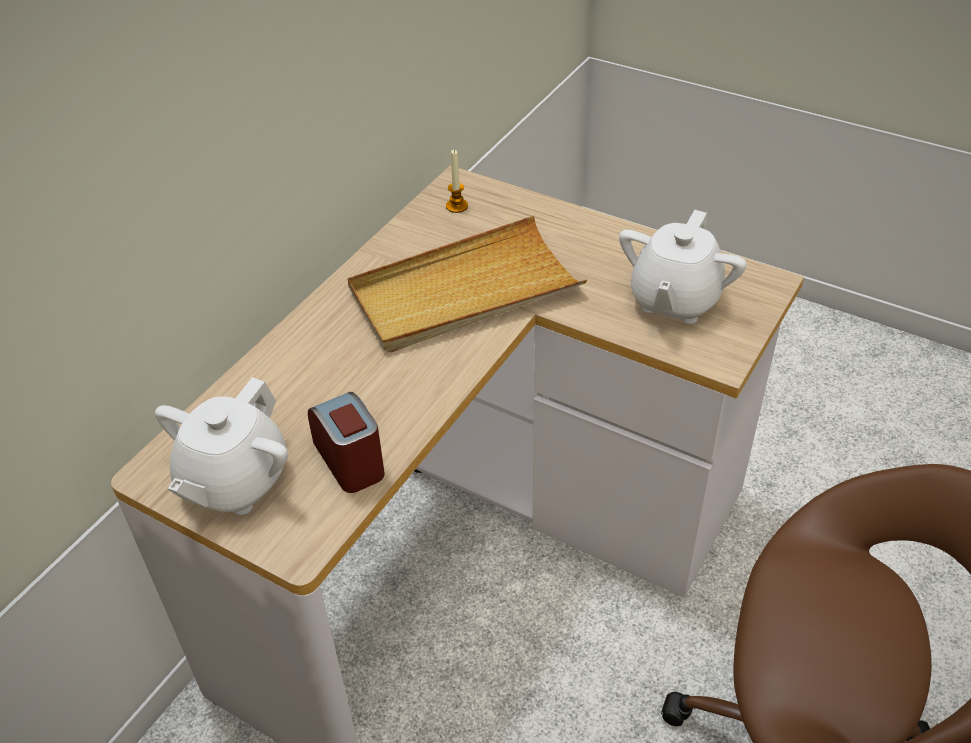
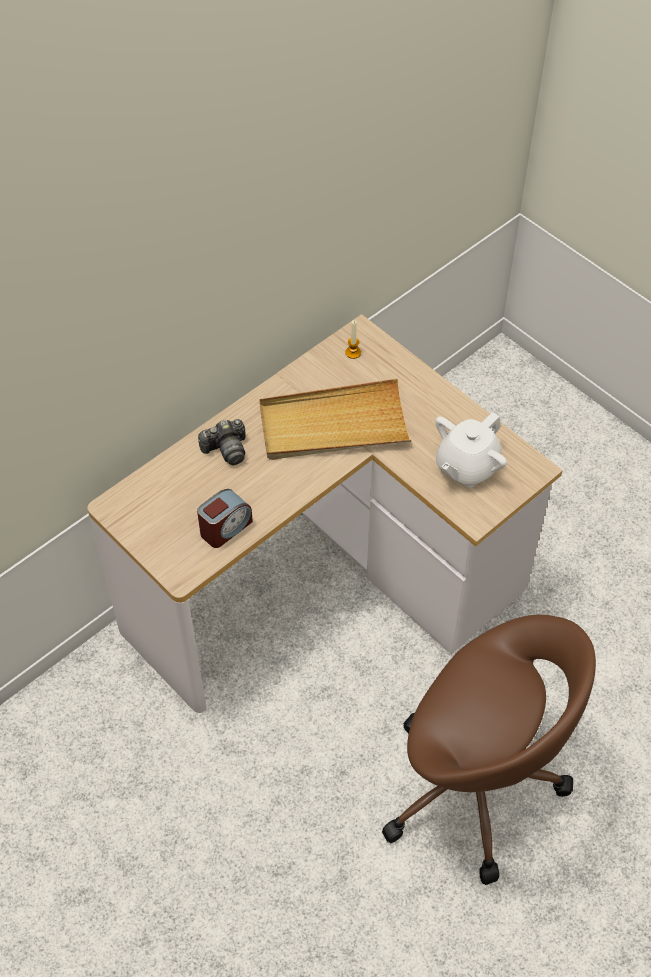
camera: 15 degrees right, 10 degrees up
(234, 482) = (156, 525): white teapot -> none
(317, 354) = (226, 449): none -> camera
(350, 460) = (225, 528): alarm clock -> alarm clock turned 60 degrees clockwise

